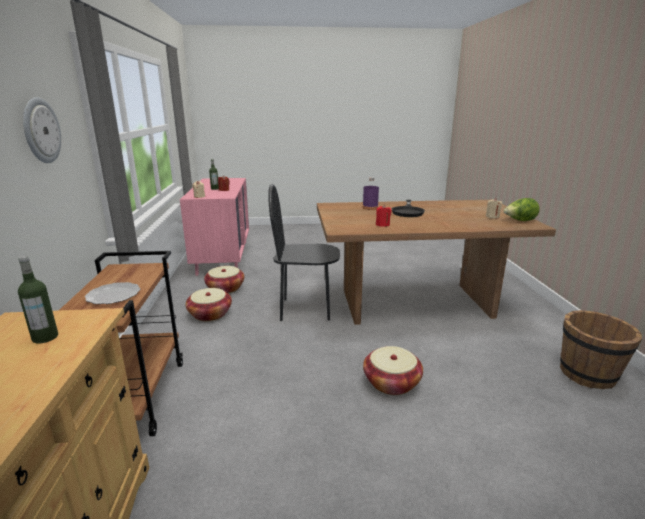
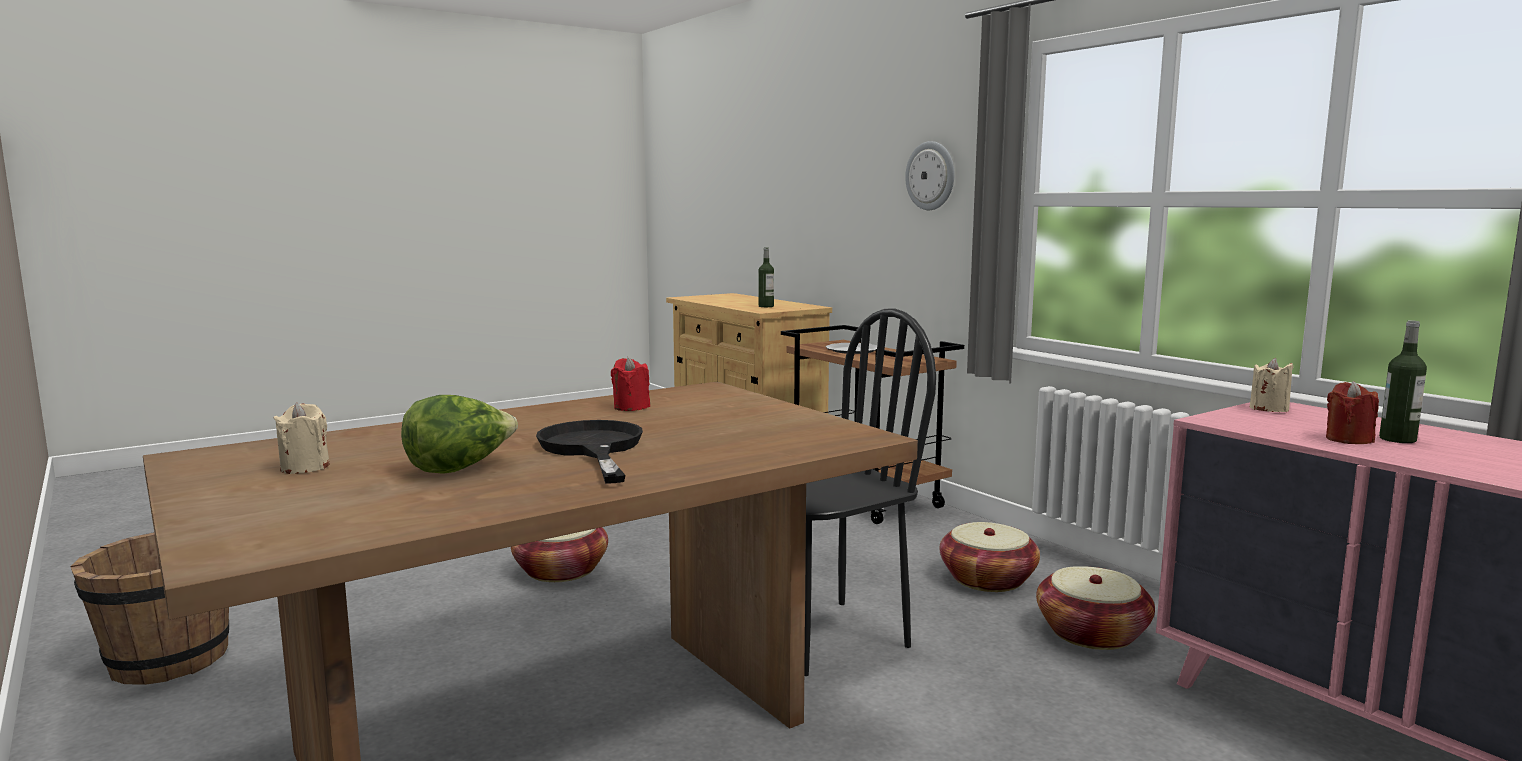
camera: 150 degrees right, 10 degrees down
(370, 208) = (722, 444): purple bottle -> none
(519, 221) = (223, 465): lettuce -> lettuce (460, 468)

